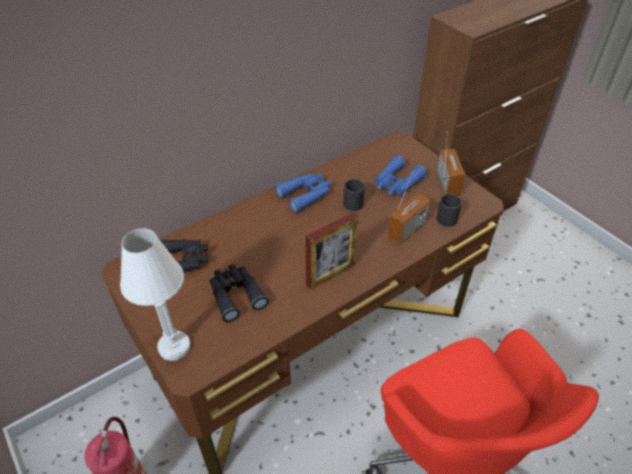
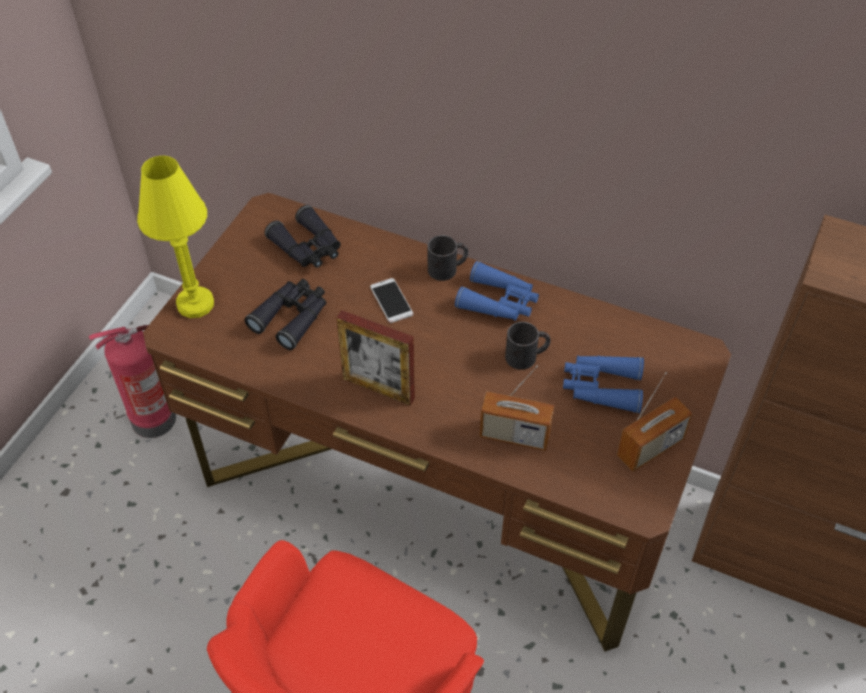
camera: 60 degrees right, 5 degrees up
(174, 346) = (195, 304): white table lamp -> yellow table lamp
(264, 240) = (391, 301): none -> phone
(447, 216) = (578, 471): black mug -> black mug (448, 268)

